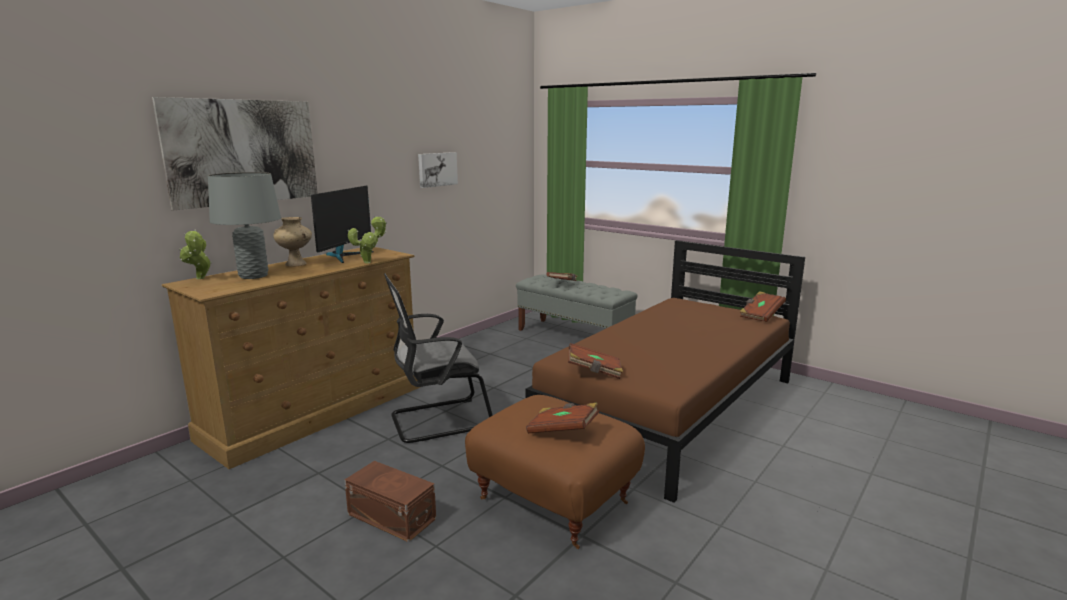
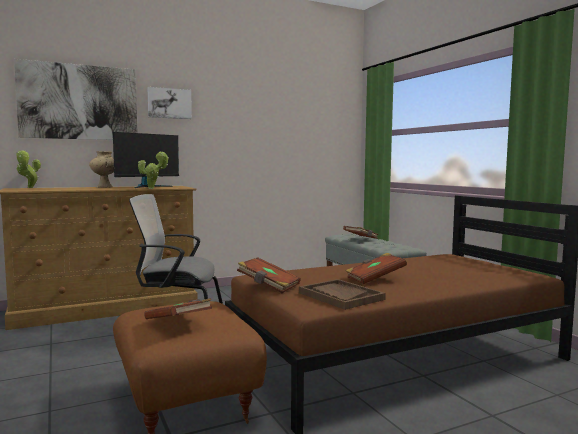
camera: 25 degrees right, 10 degrees down
(254, 276) = (61, 188): grey table lamp -> none
(391, 515) = (53, 381): brown storage box -> none
(437, 169) = (253, 132): picture -> picture (169, 103)
(669, 372) = (340, 296): none -> brown tray
(760, 315) = (525, 271): brown book -> brown book (374, 279)

